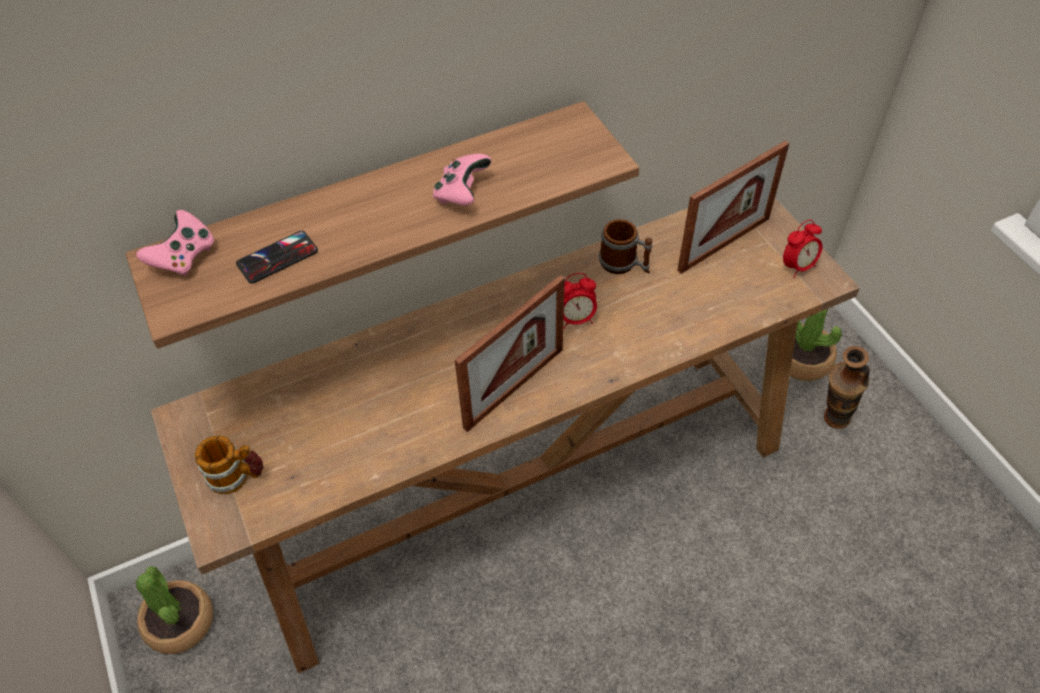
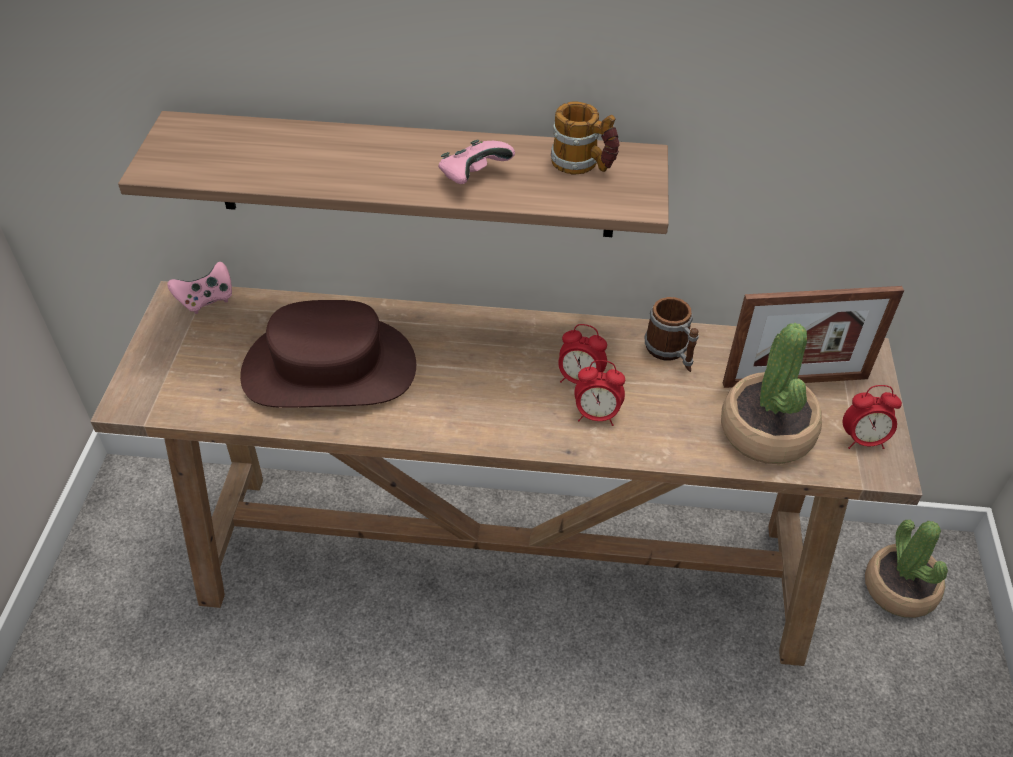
camera: 30 degrees right, 5 degrees down
(180, 622) = (142, 507): potted plant -> potted plant (767, 431)
(184, 257) = (199, 132): pink game controller -> pink game controller (206, 299)
(237, 476) = (178, 366): mug -> mug (583, 165)
(277, 258) = (269, 163): phone -> none
(373, 411) = (329, 369): none -> brown hat
(514, 388) = (469, 412): picture frame -> none
(610, 341) = (596, 415): none -> alarm clock
(830, 423) = (886, 671): vase -> none

